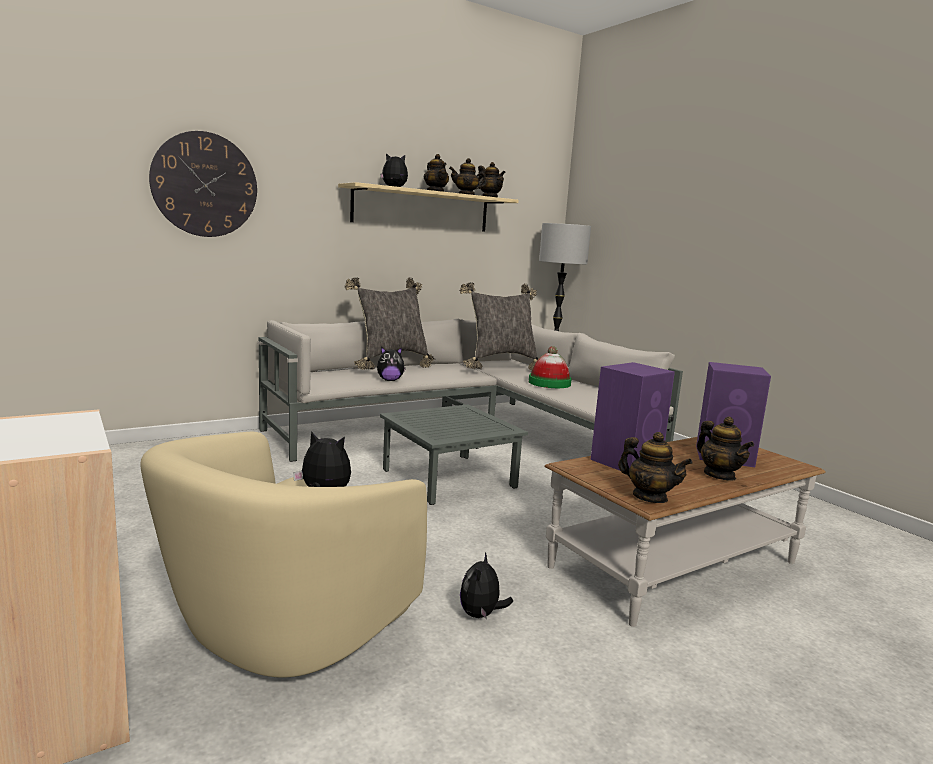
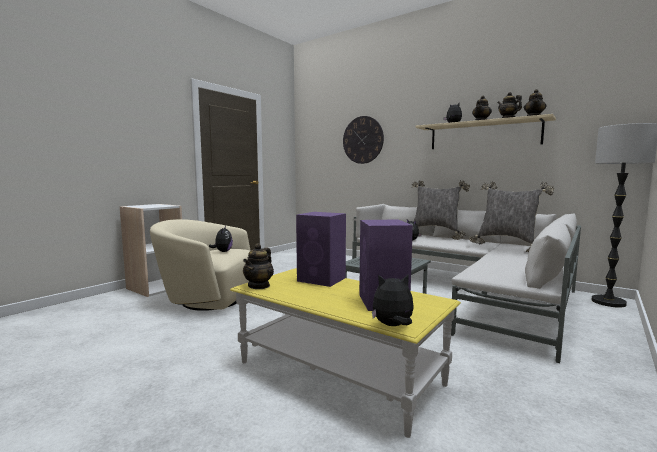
camera: 70 degrees right, 5 degrees down
(481, 615) = (234, 326): plush toy -> plush toy (393, 326)
(549, 383) = (504, 259): hat -> none
(674, 564) = (339, 373): brown coffee table -> yellow coffee table
(719, 475) = (327, 300): teapot -> none

